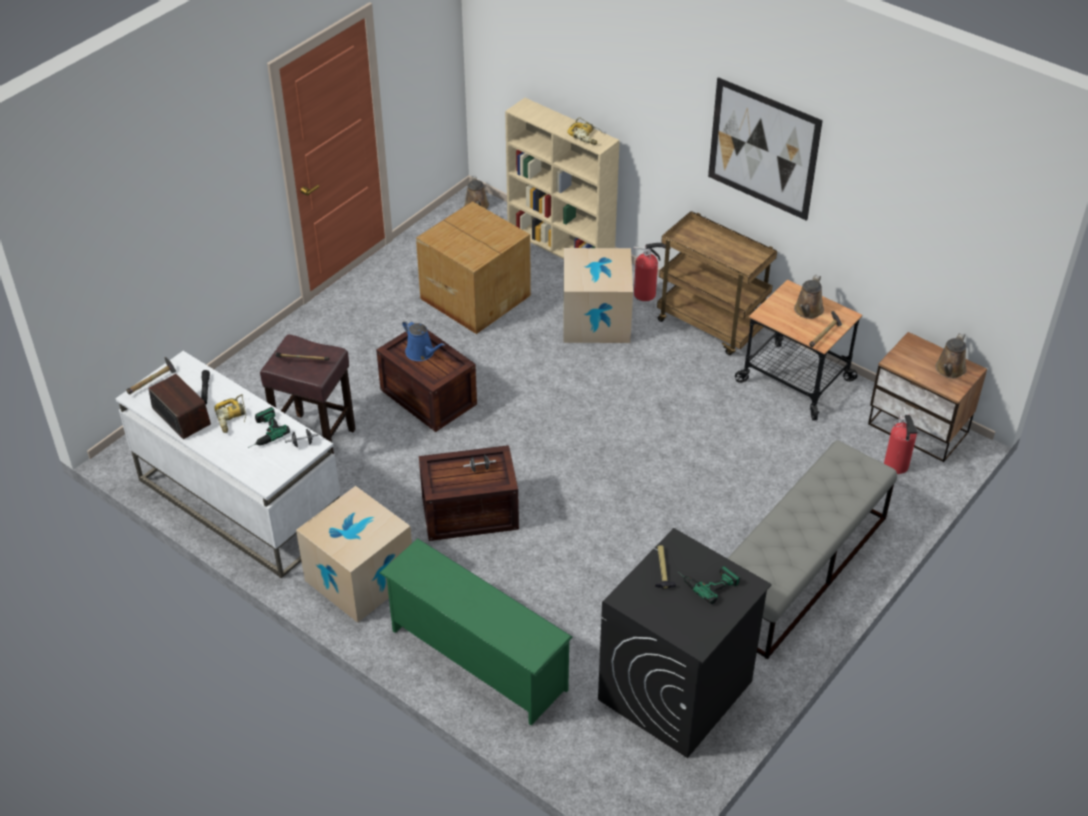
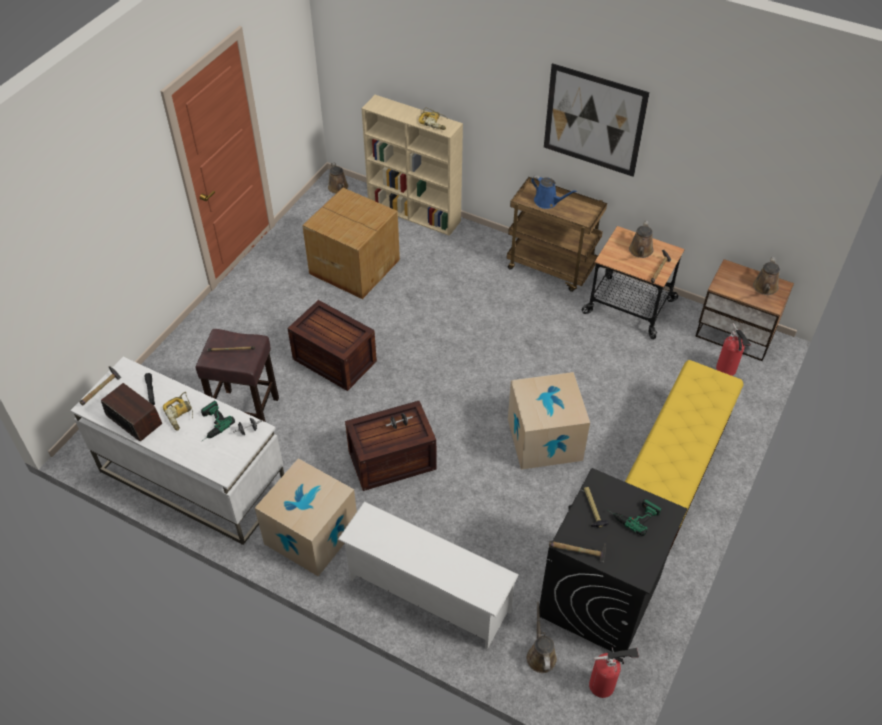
camera: 10 degrees left, 5 degrees up
(421, 353) = (326, 326): blue watering can -> blue watering can (548, 202)
(476, 660) = (427, 595): green shoe rack -> white shoe rack
(591, 740) = (540, 655): none -> brown watering can
(596, 320) = (458, 274): cardboard box -> cardboard box (544, 439)
(633, 611) = (578, 553): none -> hammer
(647, 294) = (494, 247): fire extinguisher -> fire extinguisher (604, 685)
(798, 569) = (672, 471): grey bench -> yellow bench

